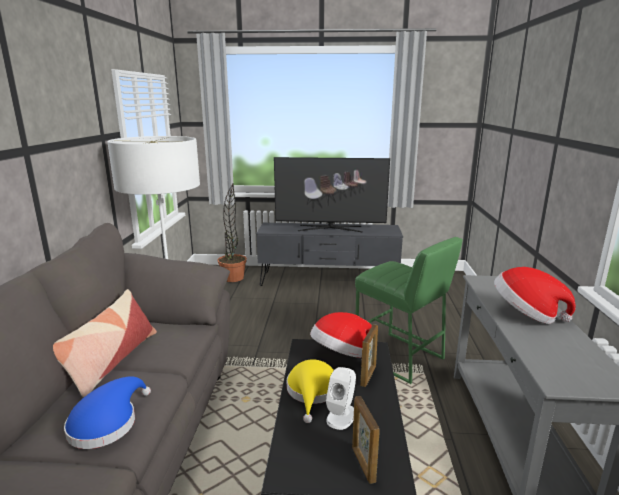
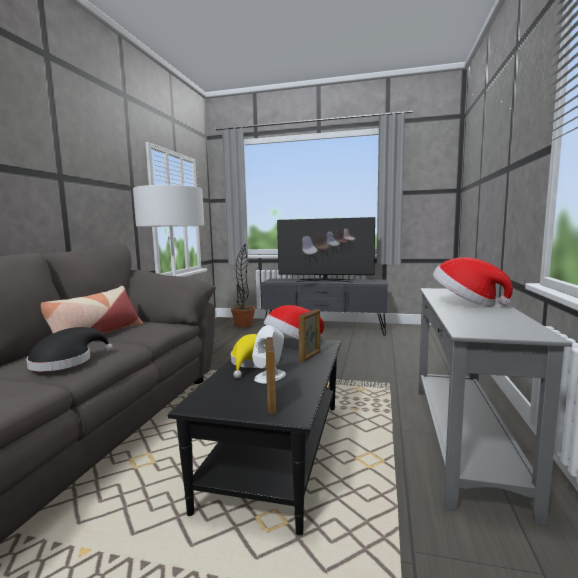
camera: 10 degrees right, 10 degrees down
(107, 423) = (66, 362): blue hat -> black hat
(400, 357) = (370, 378): green stool -> none

